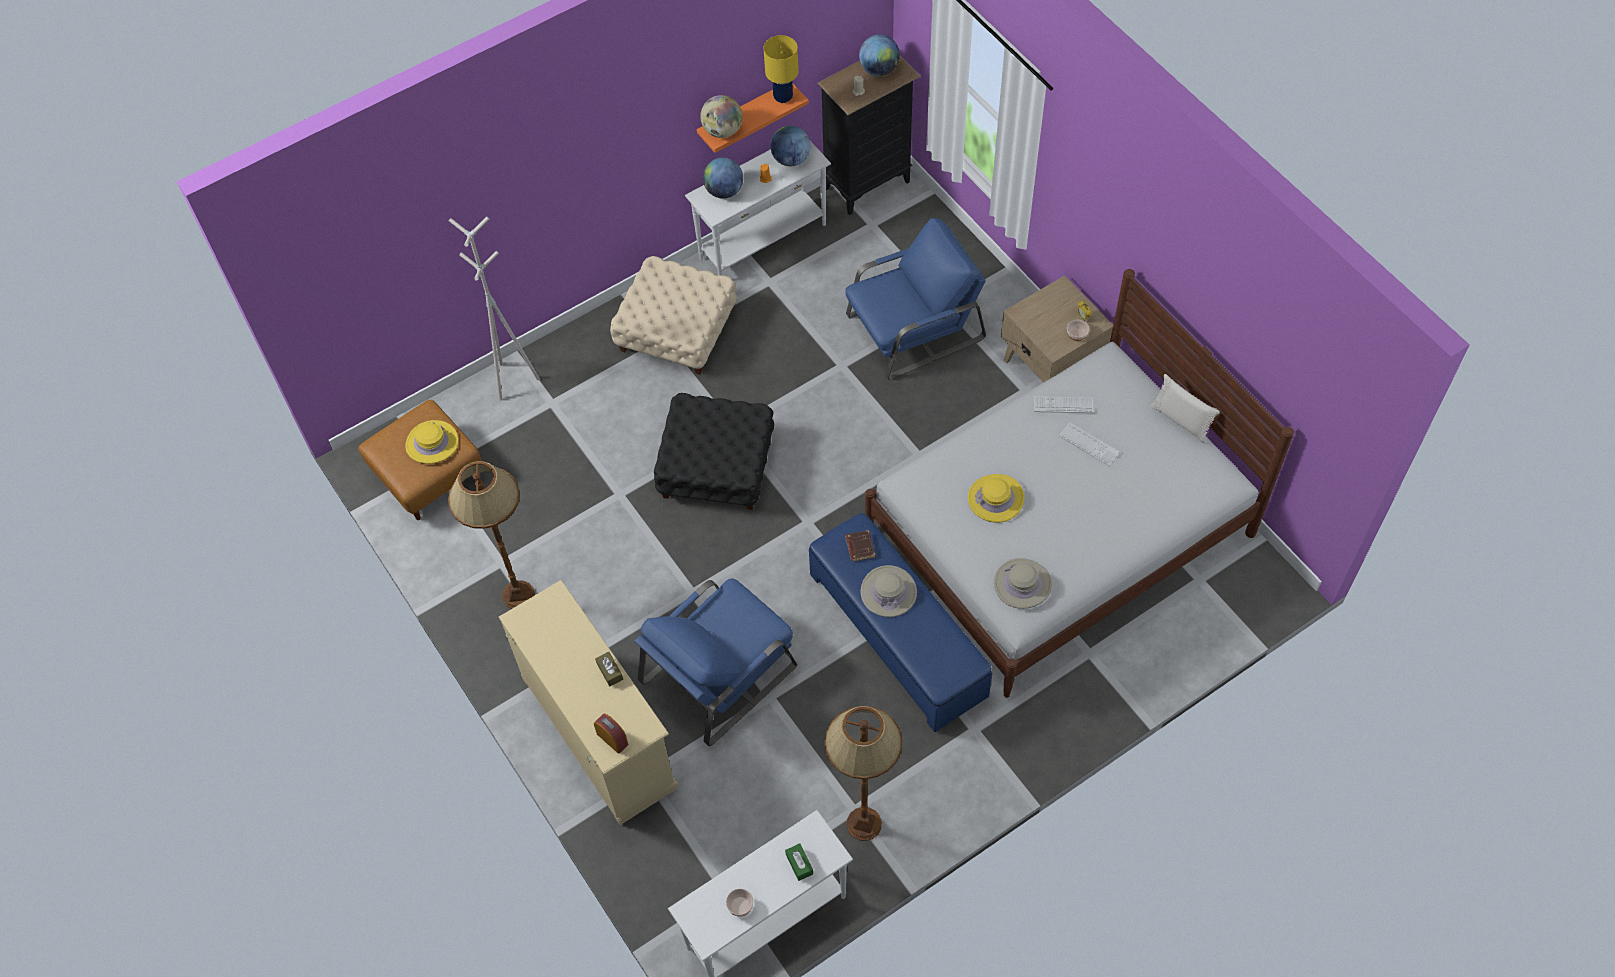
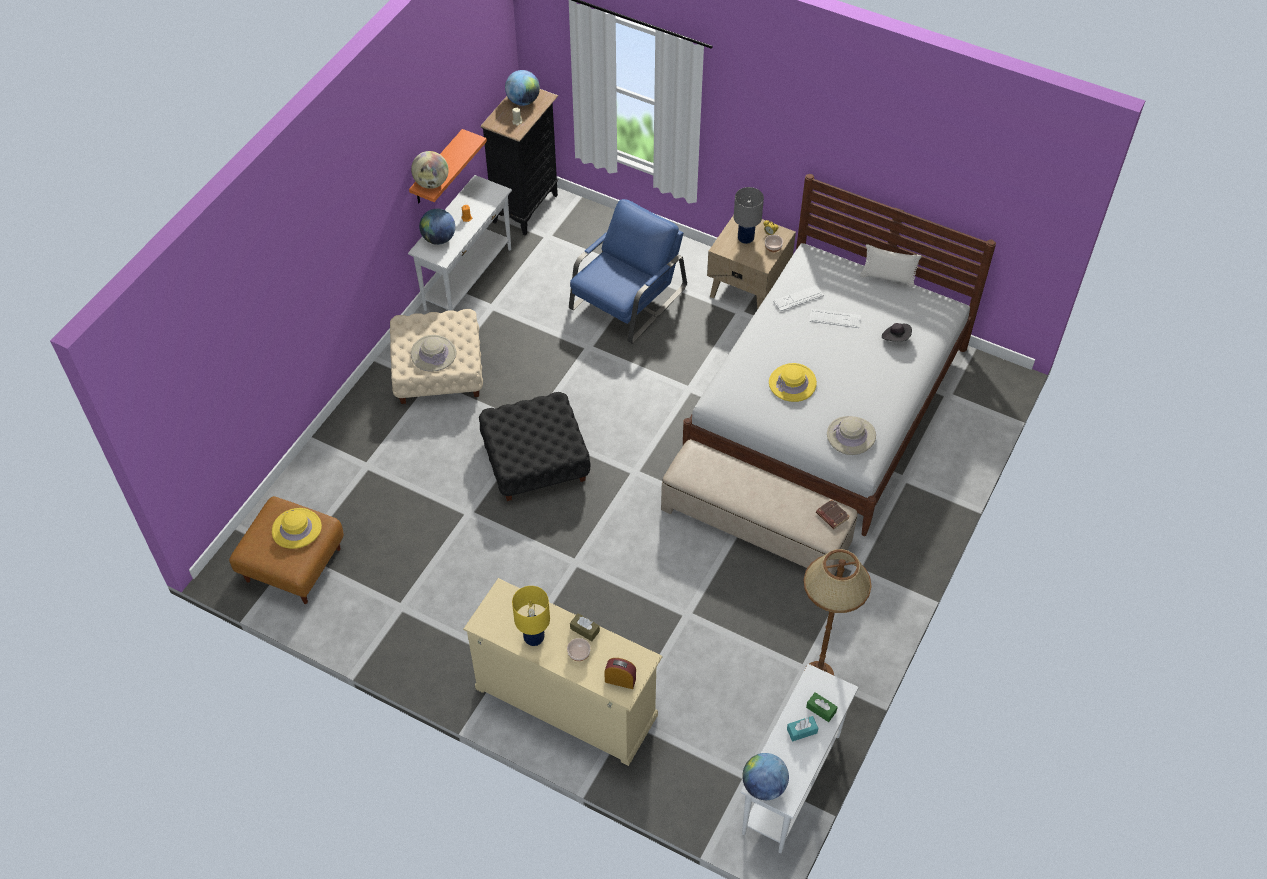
camera: 30 degrees left, 5 degrees down
(513, 380) = (323, 461): grey clothes rack -> none
(518, 595) = (431, 626): brown floor lamp -> none
(719, 672) = (635, 613): blue armchair -> none
(740, 906) = (796, 762): bowl -> bowl (579, 654)
(766, 877) = (802, 731): none -> turquoise tissue box
(783, 97) = (465, 142): yellow table lamp -> yellow table lamp (534, 638)
(791, 159) = (478, 197): globe -> globe (763, 786)
(859, 547) = (703, 464): brown book -> brown book (831, 516)
(888, 592) = (746, 488): beige hat -> beige hat (433, 354)
(898, 634) = (756, 525): blue bench -> beige bench
(1052, 313) = (745, 239): none -> grey table lamp
(1143, 494) = (896, 337): none -> black hat

